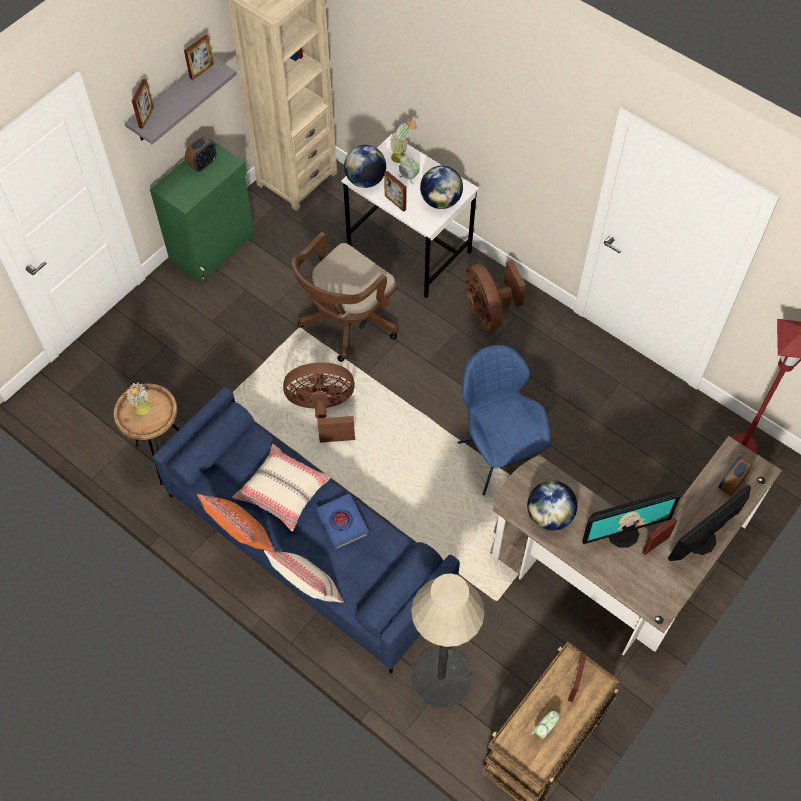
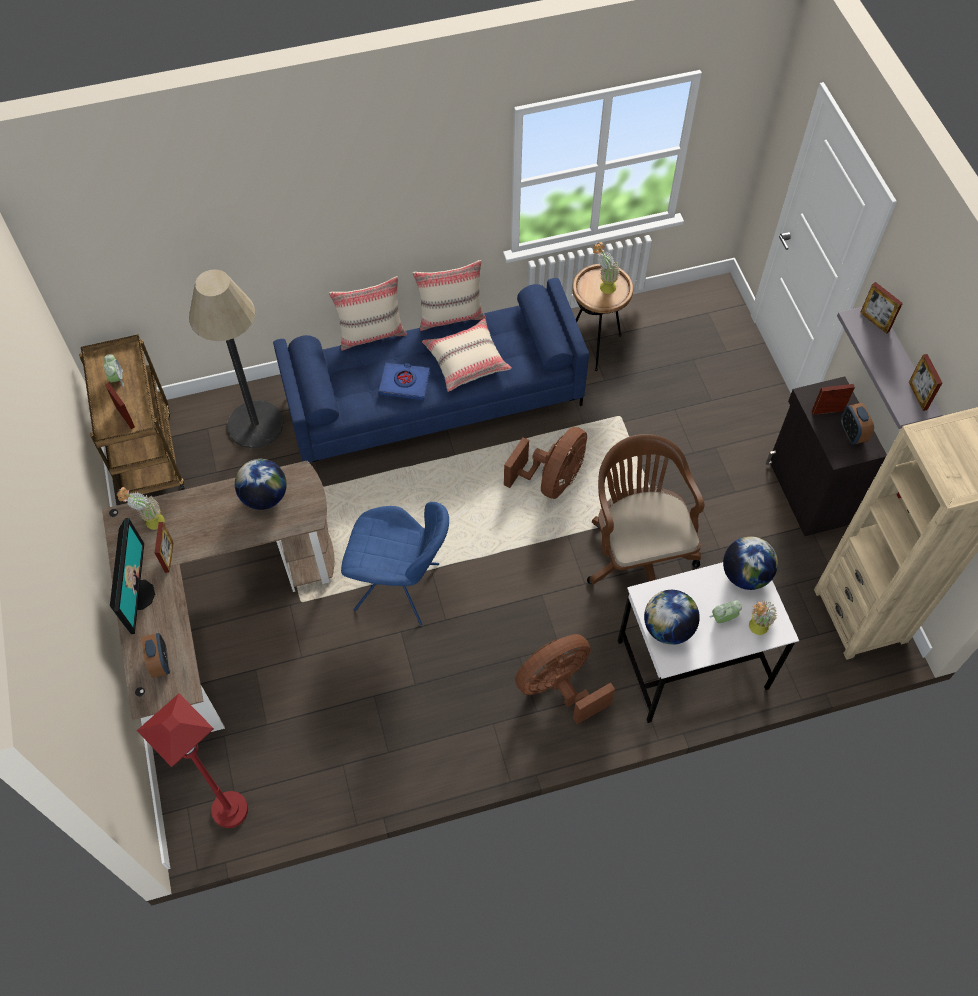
camera: 125 degrees right, 0 degrees up
(214, 248) = (807, 493): green cabinet -> black cabinet
(241, 536) = (451, 316): orange pillow -> beige pillow
(395, 202) = (694, 583): picture frame -> picture frame (827, 411)
(488, 312) = (559, 687): brown fan -> brown fan turned 45 degrees counterclockwise
(623, 533) = (200, 540): monitor -> none
(642, 583) = (150, 523): none -> potted plant

